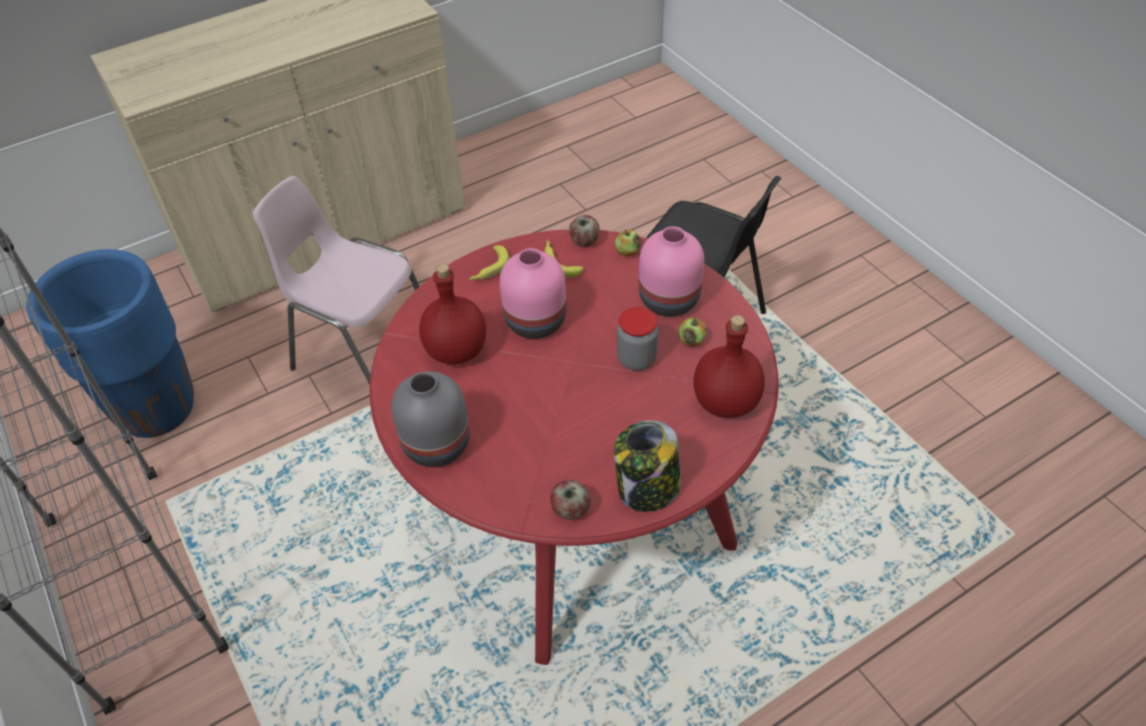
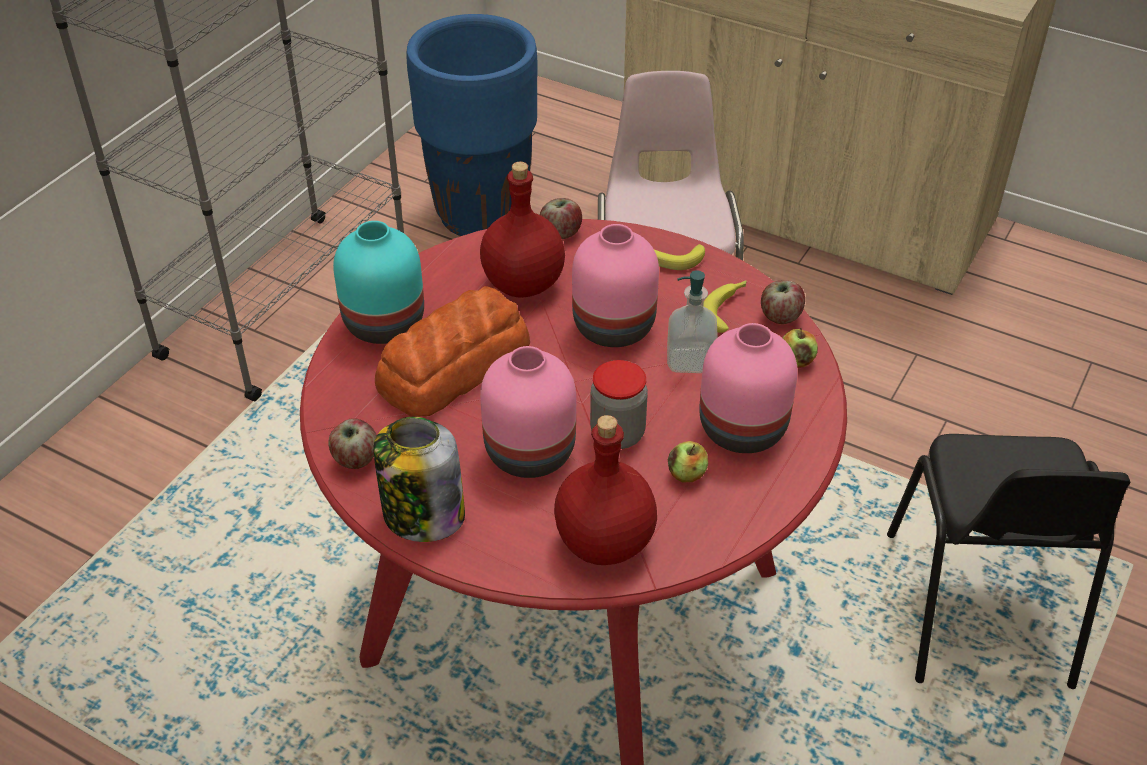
camera: 60 degrees right, 5 degrees down
(417, 310) = (561, 232): none -> apple
(438, 443) = (386, 324): grey vase -> turquoise vase
(513, 421) = (451, 366): none -> bread
(594, 298) = (690, 360): none -> soap dispenser
(626, 408) = (532, 453): none -> pink vase

